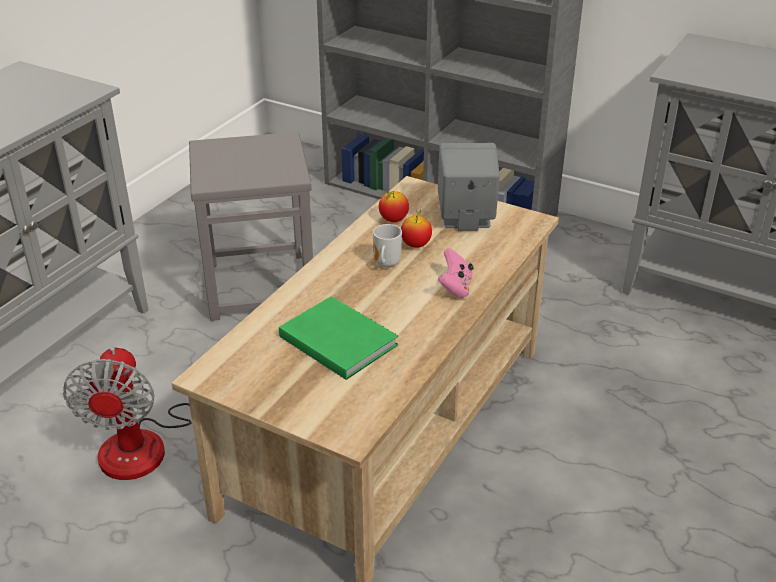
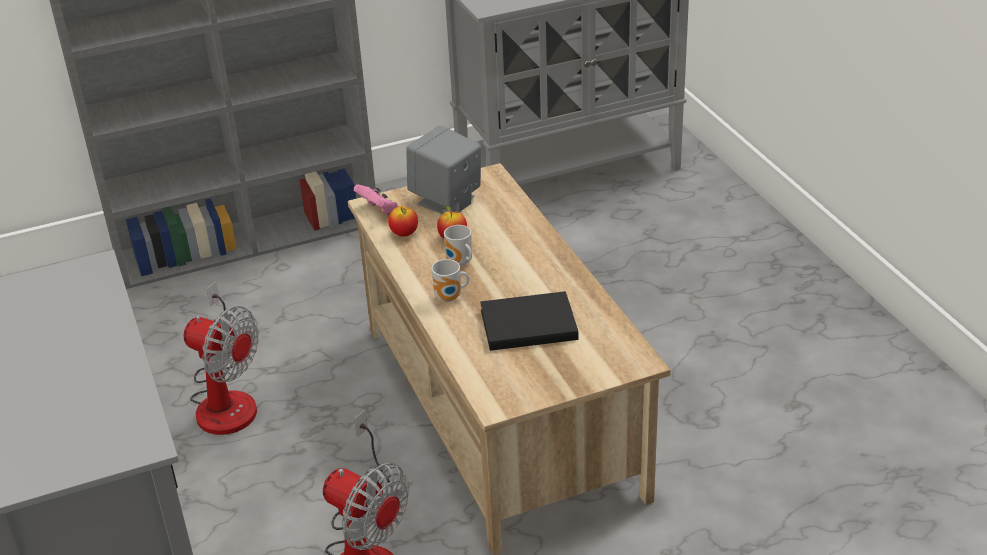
camera: 50 degrees left, 0 degrees up
(260, 285) = (226, 398): grey stool -> fan
(331, 282) = (450, 298): none -> mug
(337, 339) = (525, 324): green book -> black book
(455, 287) = (528, 245): pink game controller -> pink game controller (379, 211)

